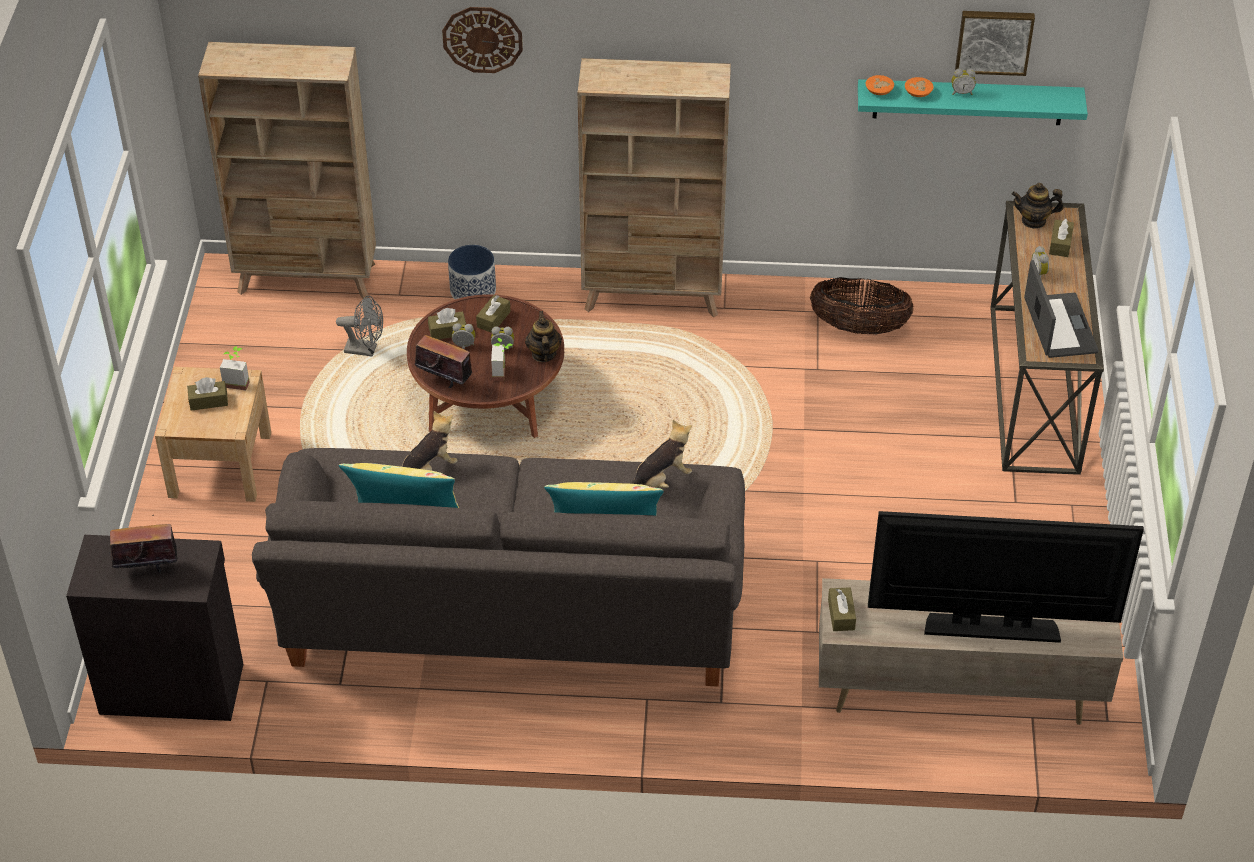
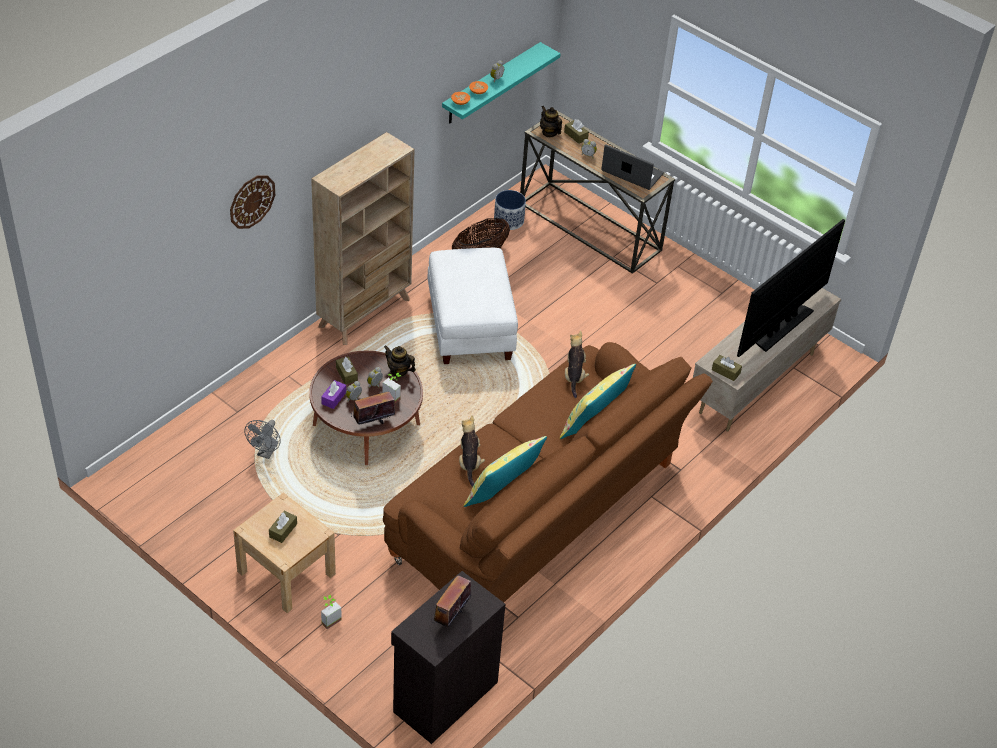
camera: 55 degrees left, 0 degrees up
(237, 381) = (281, 507): potted plant -> potted plant (329, 619)
(307, 278) = (173, 443): beige bookcase -> none
(366, 349) = (266, 453): grey fan -> grey fan turned 150 degrees clockwise
(447, 331) = (334, 398): brown tissue box -> purple tissue box
(473, 290) = (272, 379): planter -> planter (508, 220)
(512, 616) = (541, 514): grey sofa -> brown sofa
(735, 389) = (471, 327): none -> white ottoman
(994, 41) = (501, 38): picture -> none
(1034, 220) = (549, 132): teapot -> teapot turned 105 degrees clockwise

